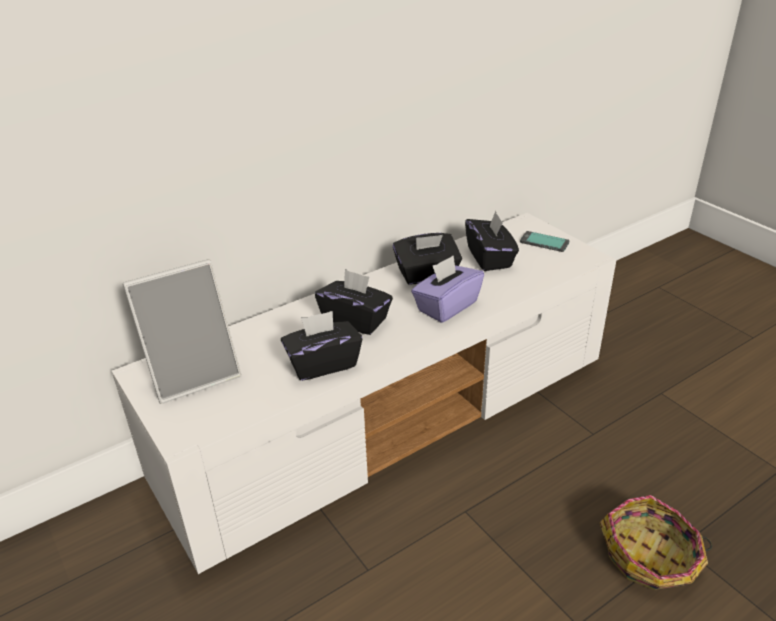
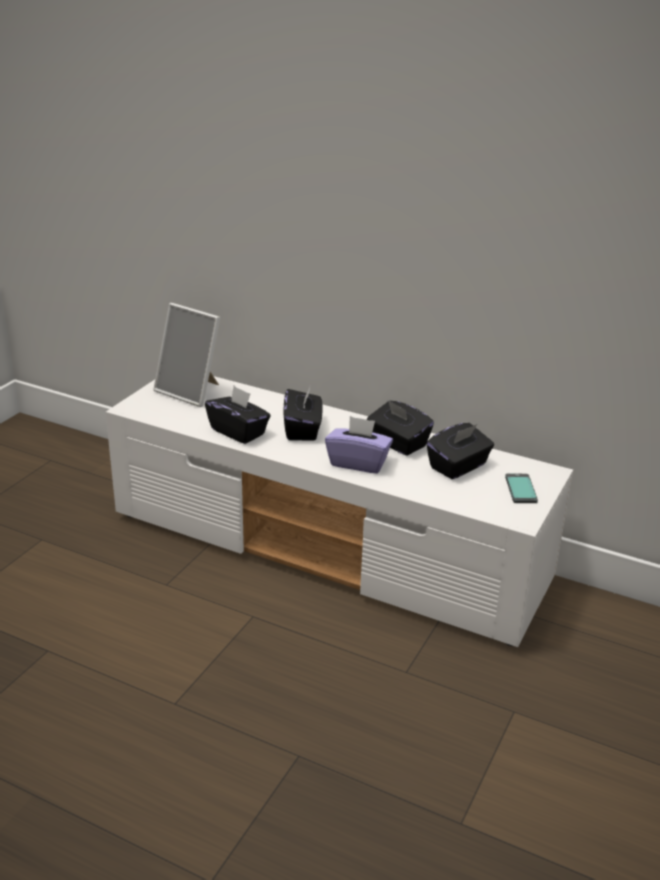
camera: 60 degrees right, 5 degrees down
(651, 556) = (272, 736): basket -> none

